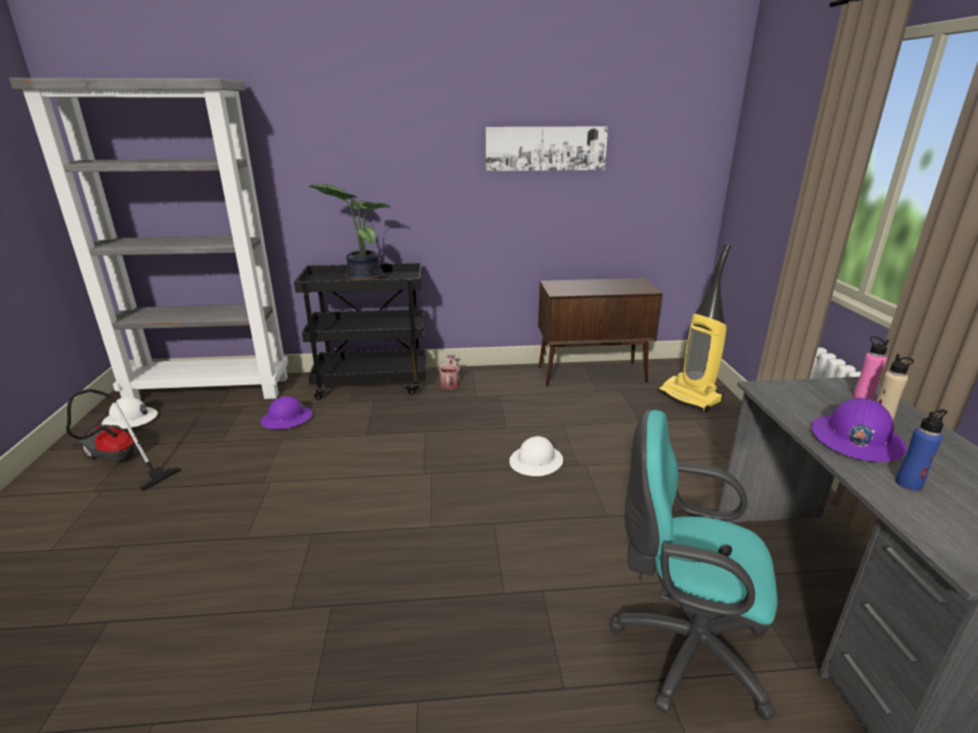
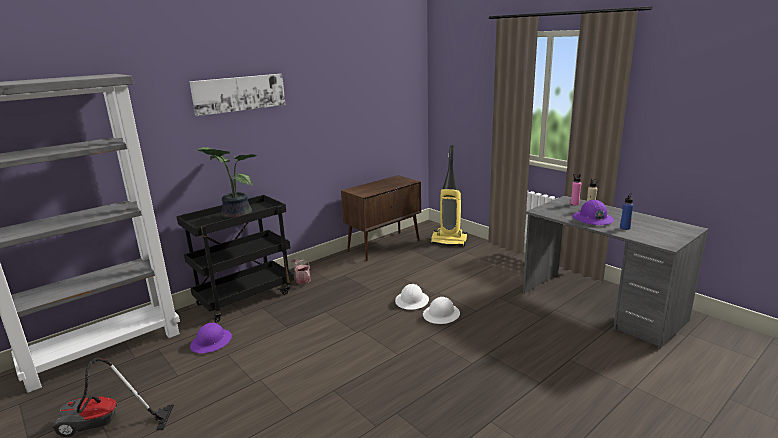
camera: 35 degrees left, 5 degrees down
(130, 420) = (58, 398): white hard hat -> white hard hat (441, 315)
(545, 148) = (332, 101): picture -> picture (239, 93)
(682, 648) = (563, 345): turquoise office chair -> none

